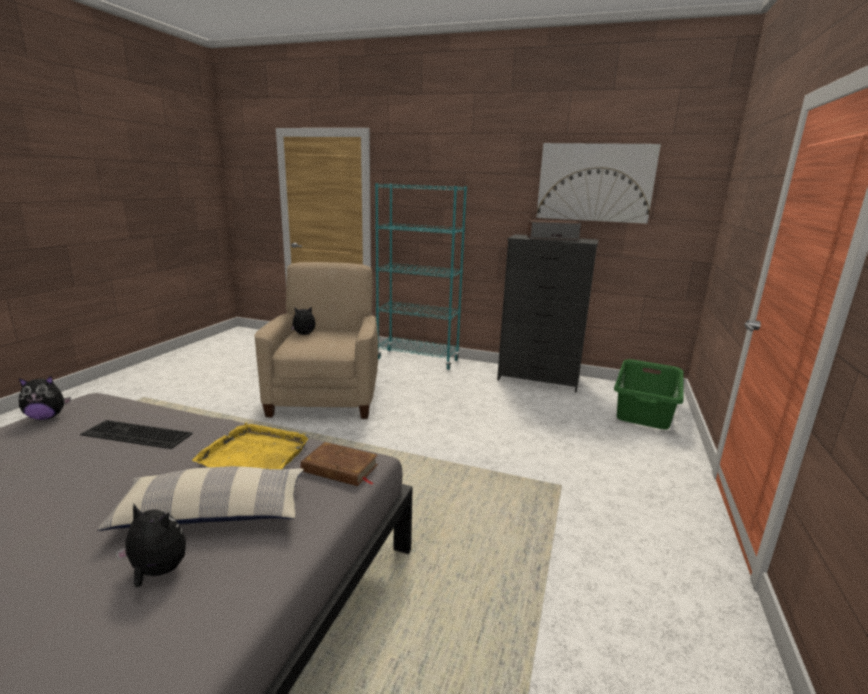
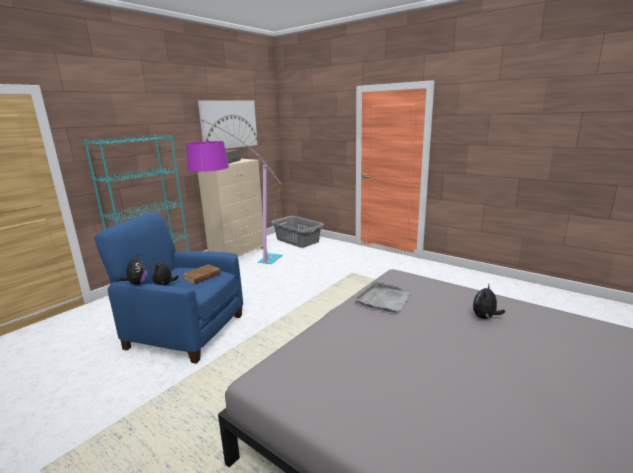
camera: 70 degrees left, 0 degrees up
(47, 417) = (289, 397): plush toy -> plush toy (137, 283)
(134, 435) = (344, 343): keyboard -> none
(212, 514) = (441, 308): pillow -> none
(255, 453) = (382, 299): yellow tray -> grey tray
(325, 396) = (185, 331): beige armchair -> blue armchair
(340, 468) = (403, 279): brown book -> brown book (202, 276)
(472, 399) = (247, 276): none -> floor lamp
(539, 378) = (238, 253): black dresser -> beige dresser
(643, 410) = (297, 240): green laundry basket -> grey laundry basket

